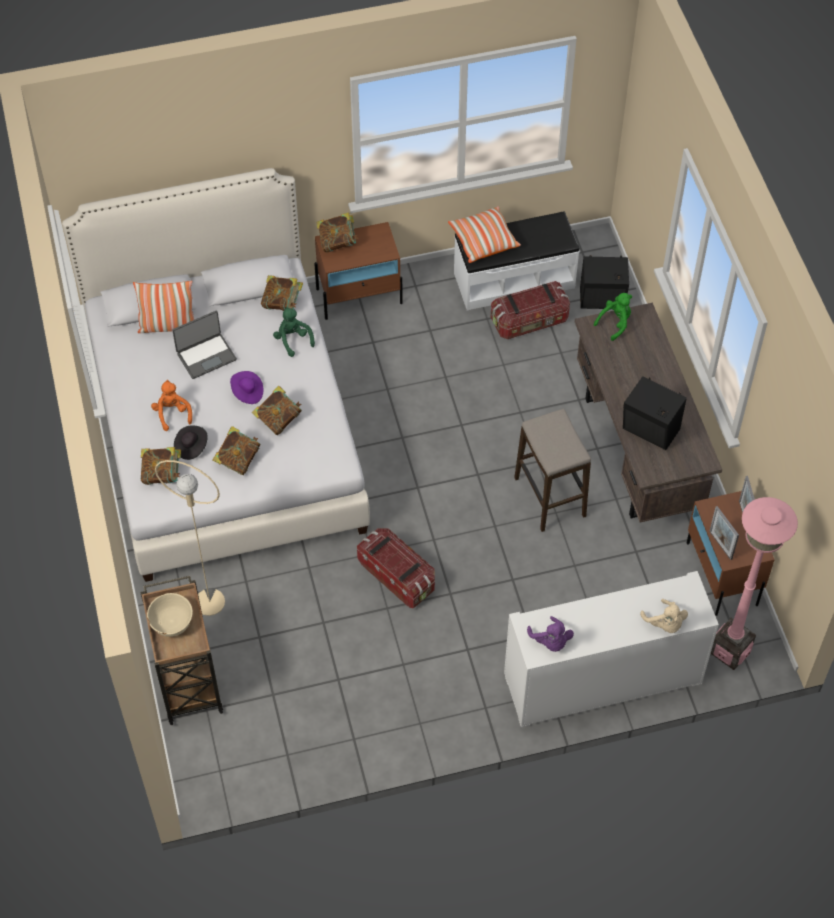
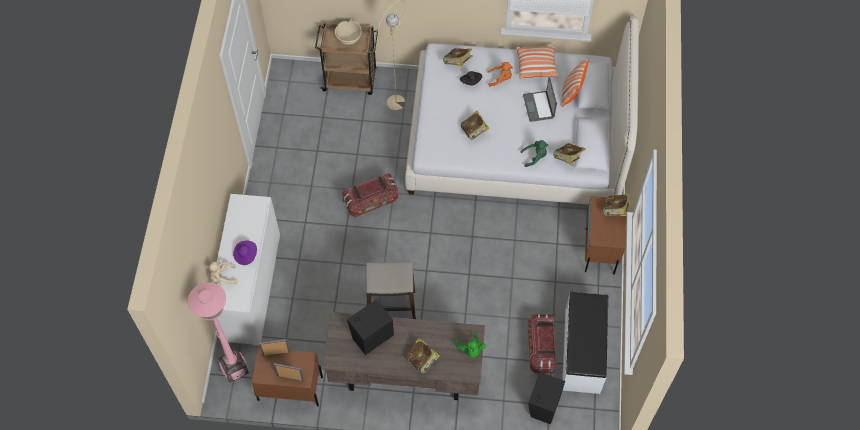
camera: 110 degrees right, 5 degrees up
(237, 460) = (452, 103): book -> book (422, 360)
(247, 392) = (501, 121): purple hat -> purple hat (245, 255)
(483, 241) = (593, 310): pillow -> pillow (536, 66)
(550, 641) = (241, 212): purple plush toy -> none

